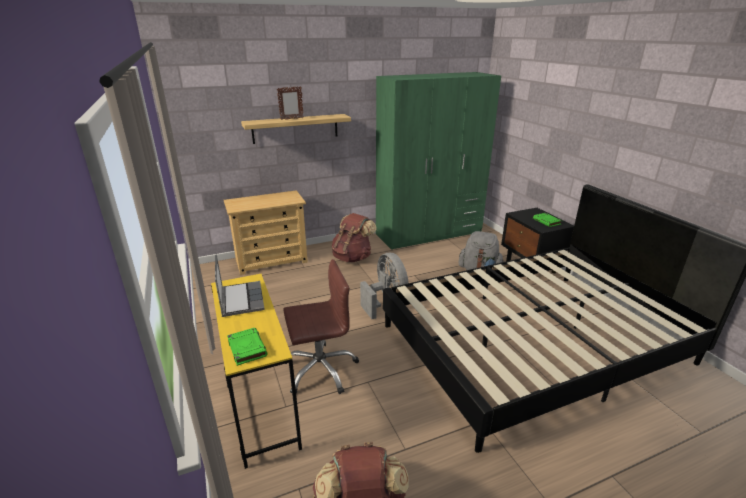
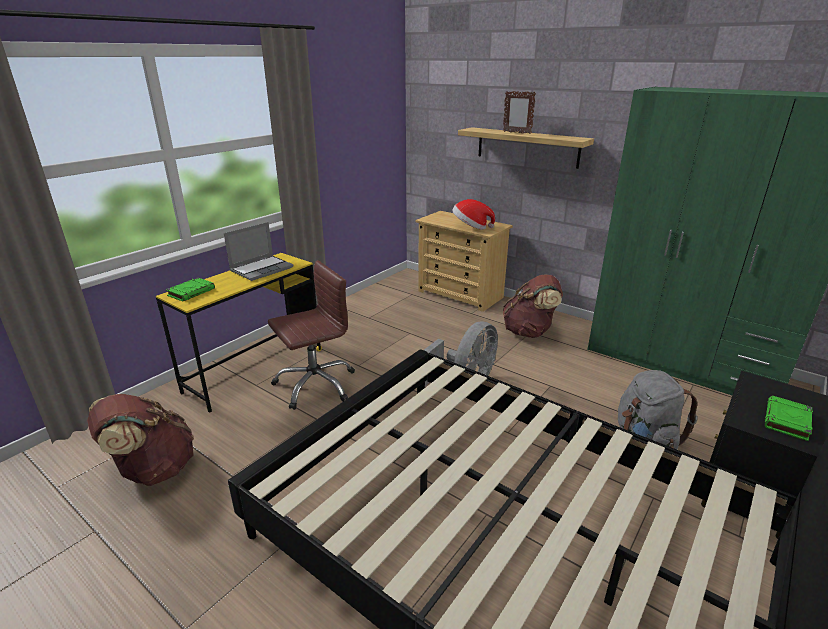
camera: 60 degrees right, 0 degrees up
(279, 201) = (471, 227): none -> hat
(320, 369) = (315, 384): brown office chair -> brown office chair turned 75 degrees counterclockwise

